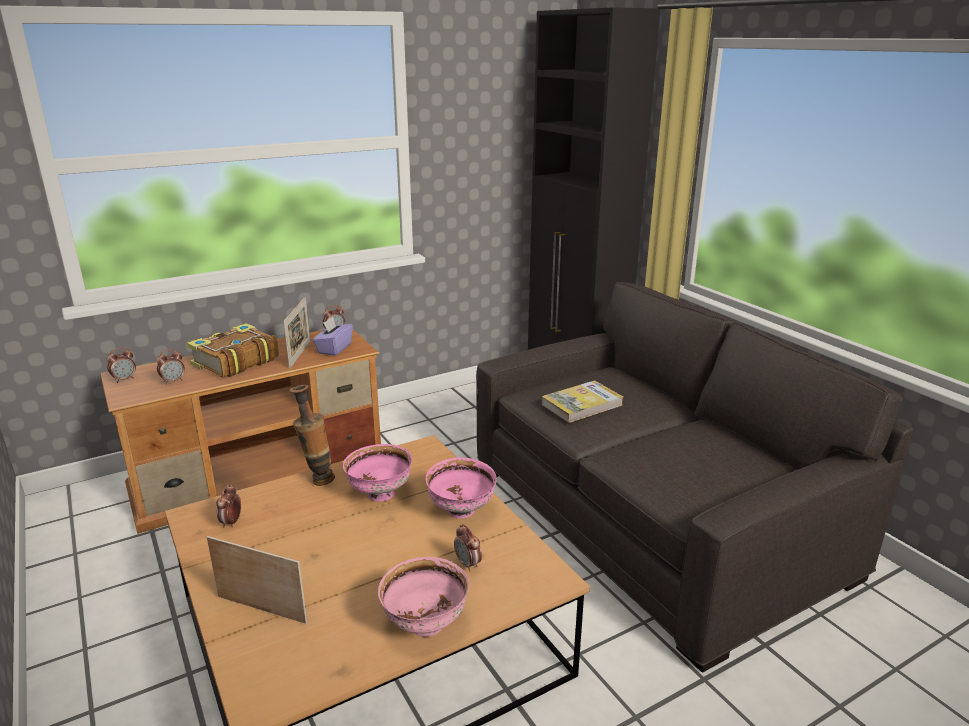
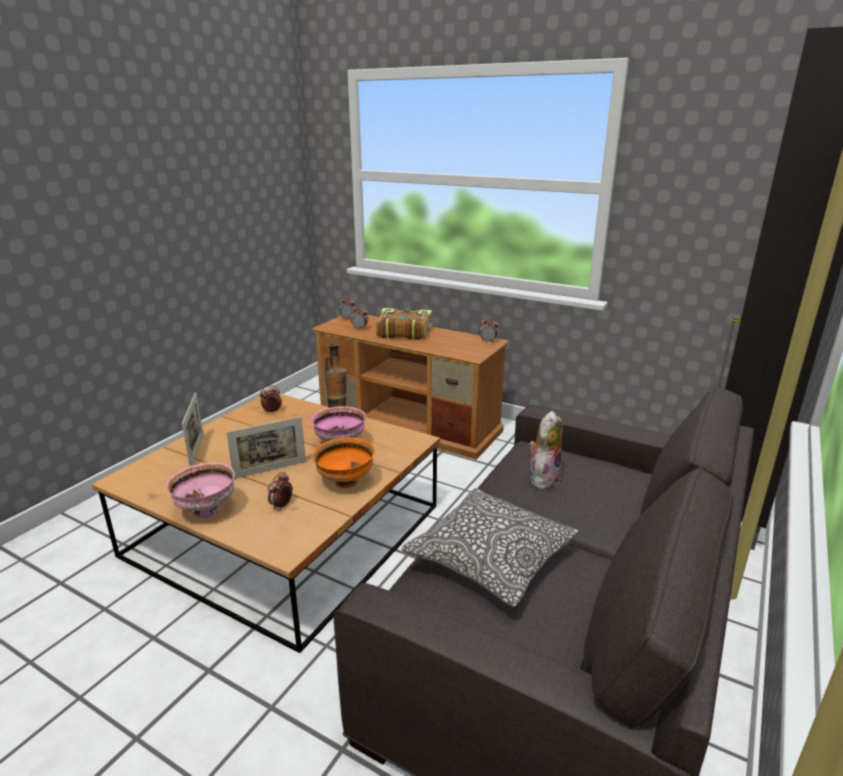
camera: 60 degrees right, 0 degrees up
(300, 354) = (439, 343): picture frame -> picture frame (270, 470)
(334, 349) = (462, 349): purple tissue box -> none
(462, 511) = (346, 482): pink bowl -> orange bowl
(582, 404) = (543, 478): book -> plush toy
(670, 462) = (490, 557): none -> pillow

